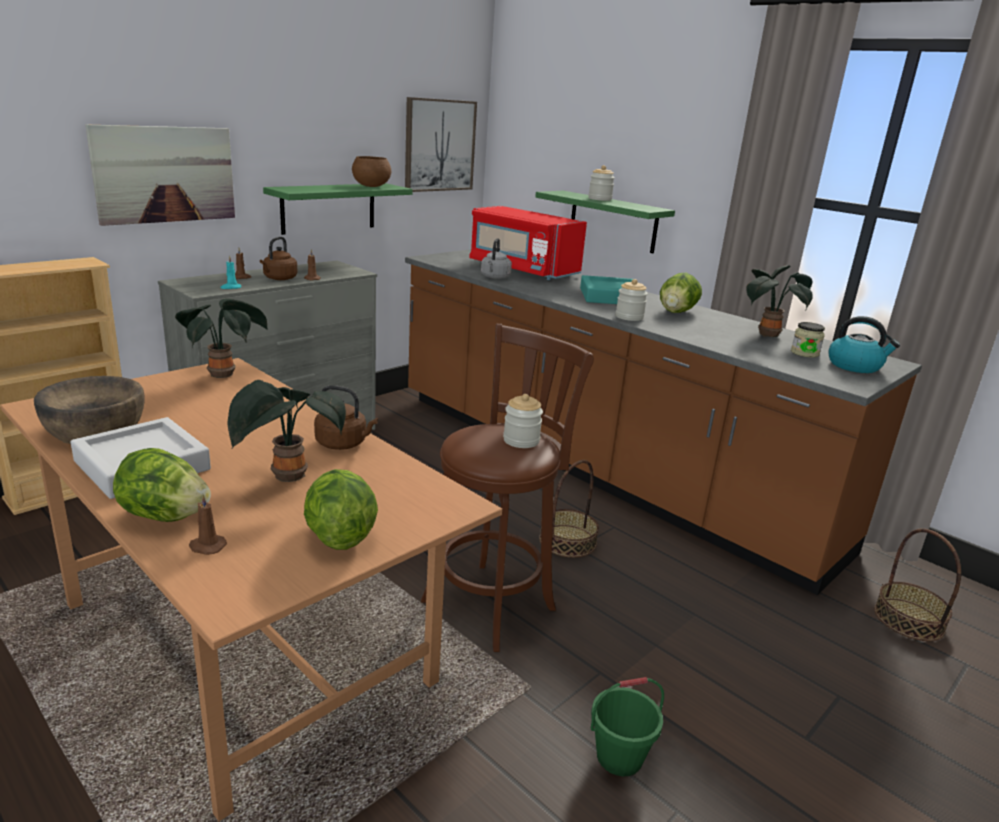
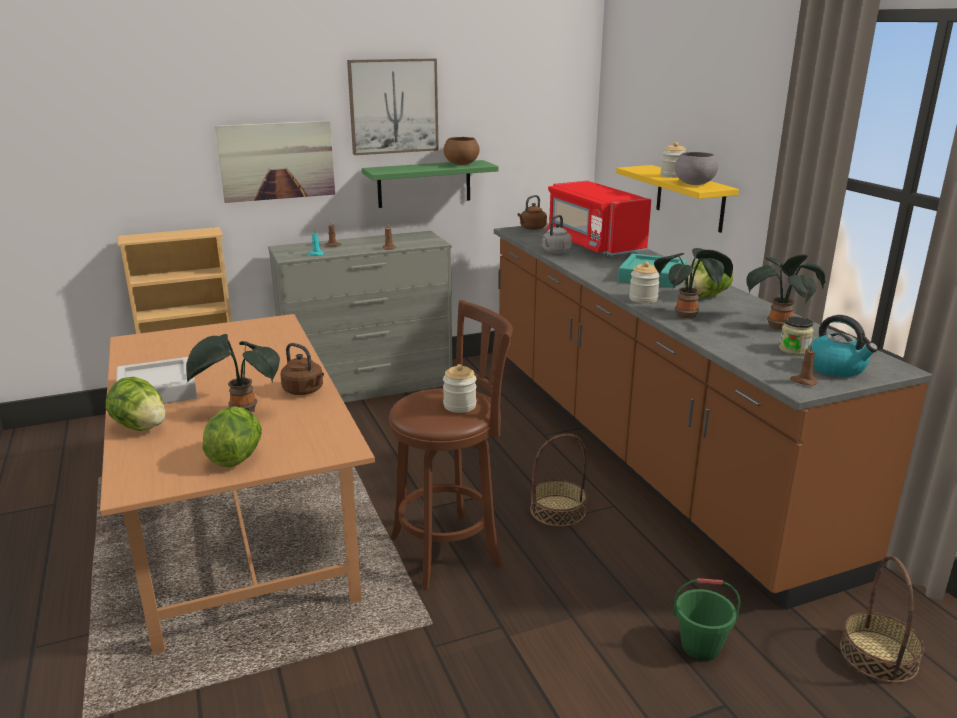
camera: 25 degrees right, 0 degrees up
(95, 430) = (150, 361): brown bowl -> none
(206, 546) = (148, 451): brown candle -> brown candle (803, 381)
(225, 374) = (271, 327): potted plant -> potted plant (688, 315)
(279, 279) = (362, 247): brown kettle -> brown kettle (532, 228)
(439, 145) = (541, 122): picture -> picture (393, 106)
(613, 221) = (690, 198): green shelf -> yellow shelf
(619, 757) = (466, 696): green bucket -> green bucket (700, 647)
(631, 206) = (694, 184): none -> grey bowl

